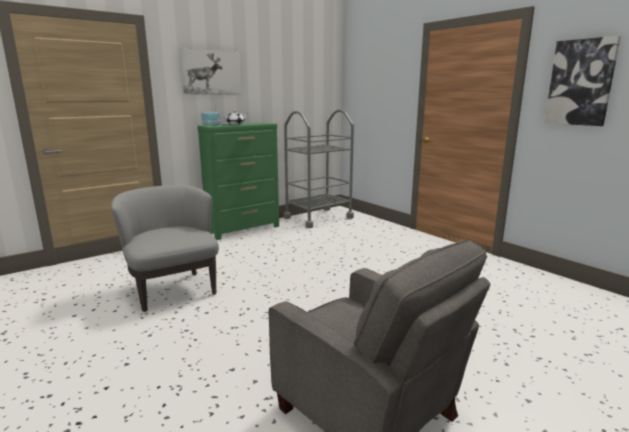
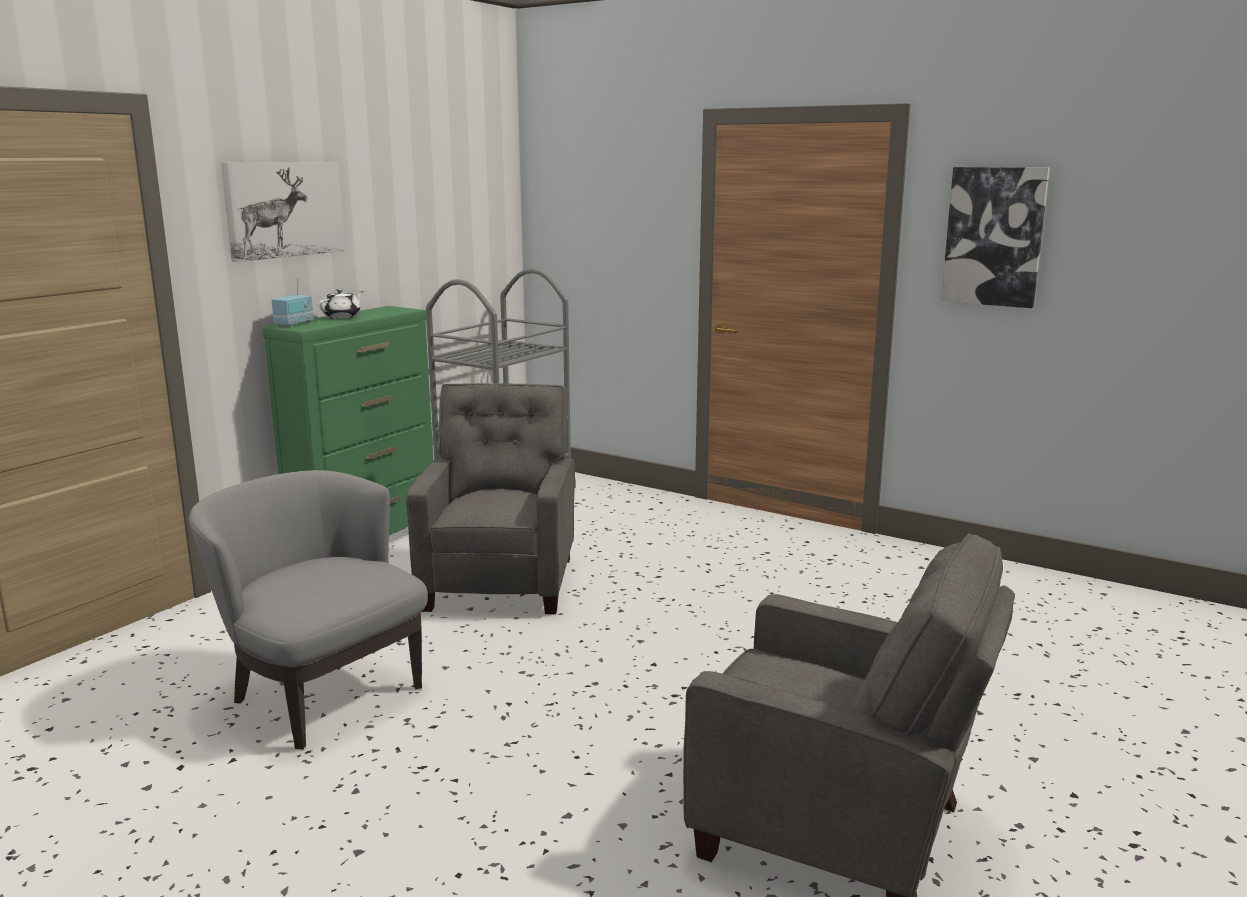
camera: 20 degrees left, 0 degrees up
(288, 253) = (501, 582): none -> grey armchair

